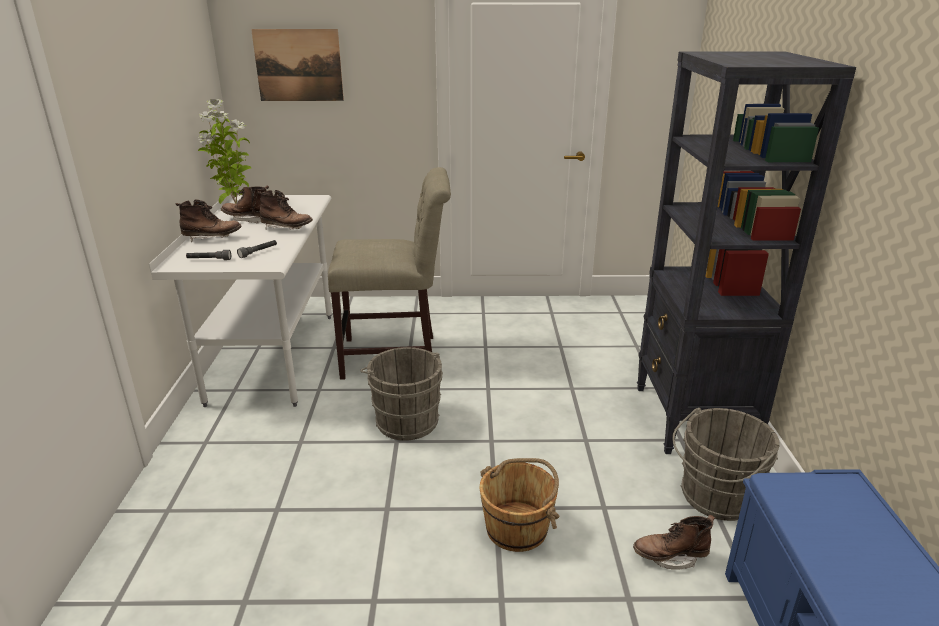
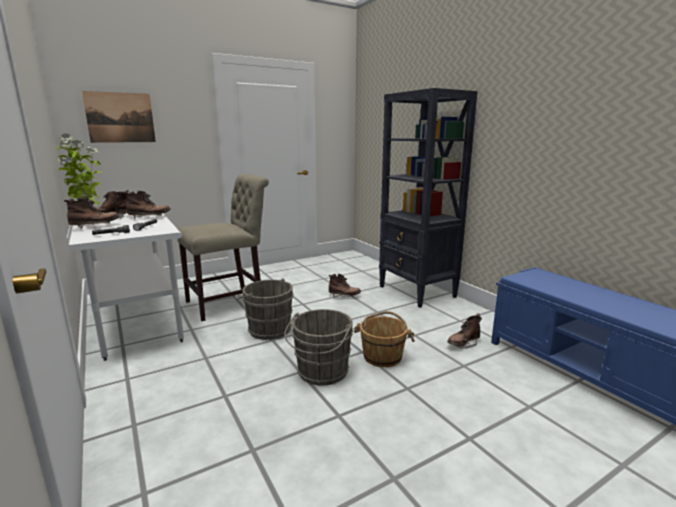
camera: 30 degrees left, 10 degrees down
(561, 391) = (344, 296): none -> brown boot
(715, 497) = (457, 317): grey bucket -> grey bucket (321, 372)

